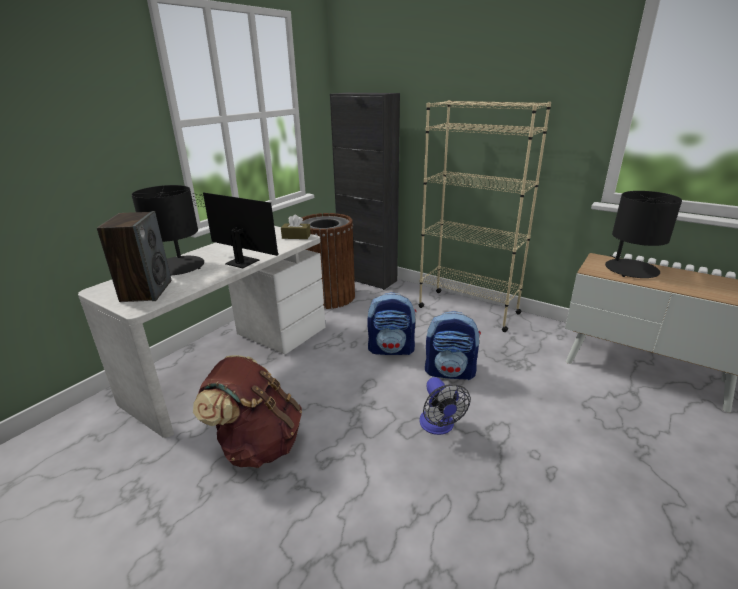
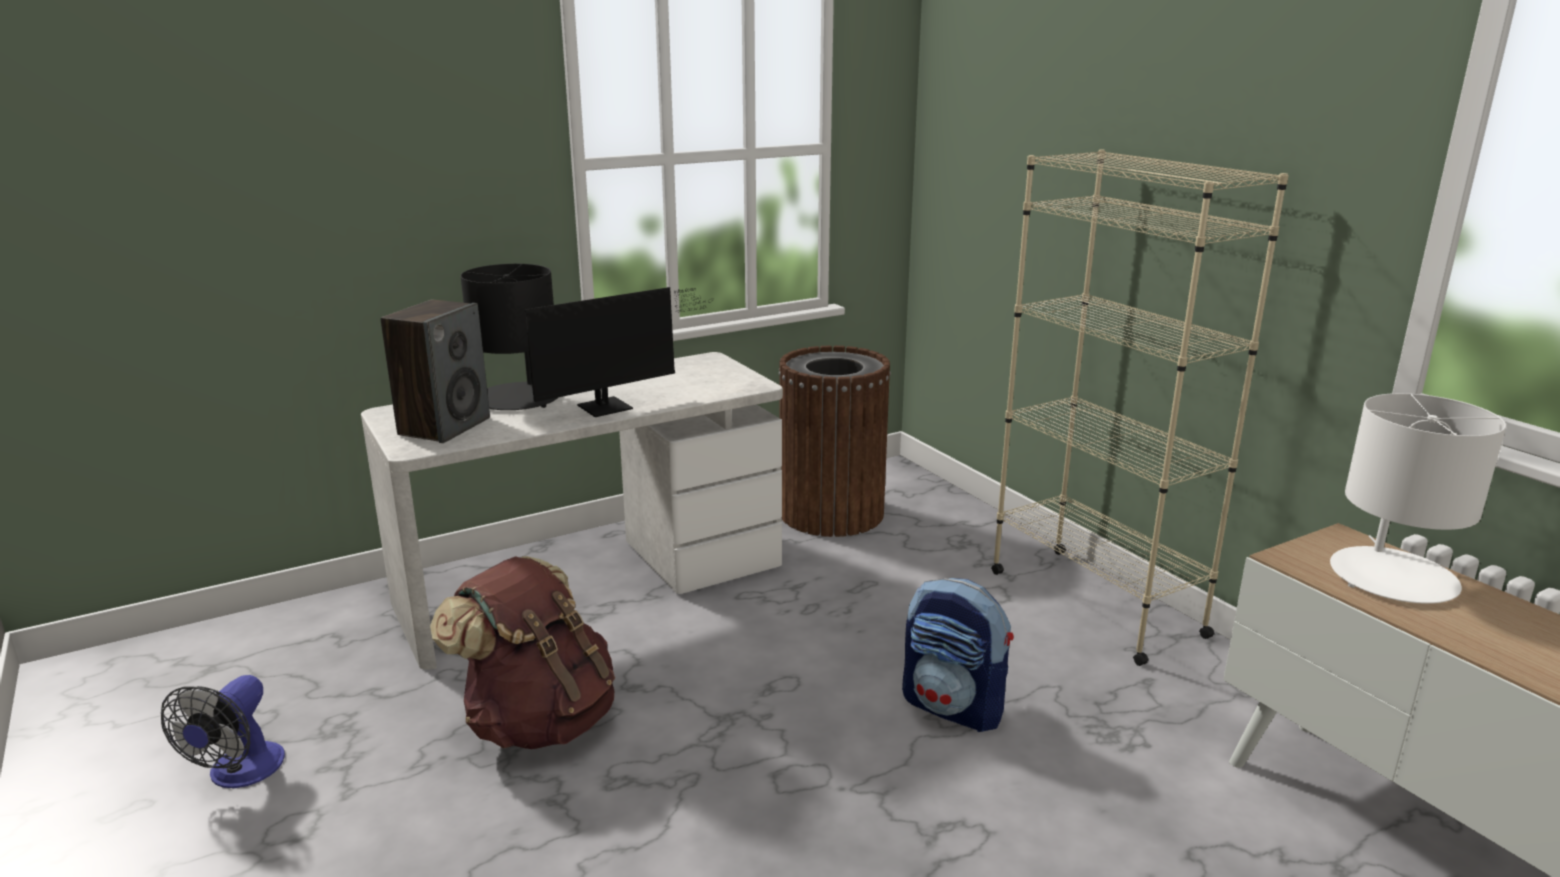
camera: 25 degrees right, 5 degrees down
(240, 261) = (613, 406): monitor -> monitor turned 90 degrees clockwise
(296, 236) = (742, 381): brown tissue box -> none
(367, 279) = (931, 495): black cabinet -> none
(391, 349) = (873, 636): backpack -> none
(439, 426) = (852, 792): fan -> fan (239, 774)
(630, 269) = (1392, 577): black table lamp -> white table lamp

